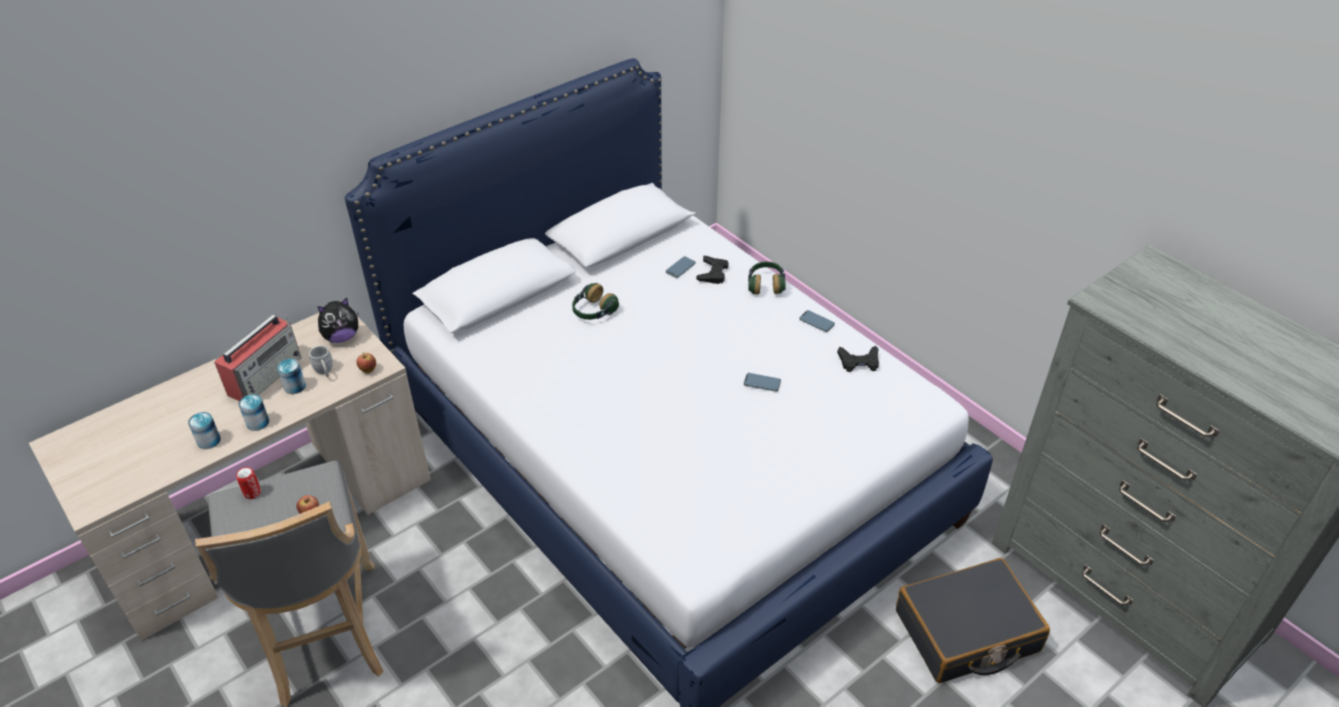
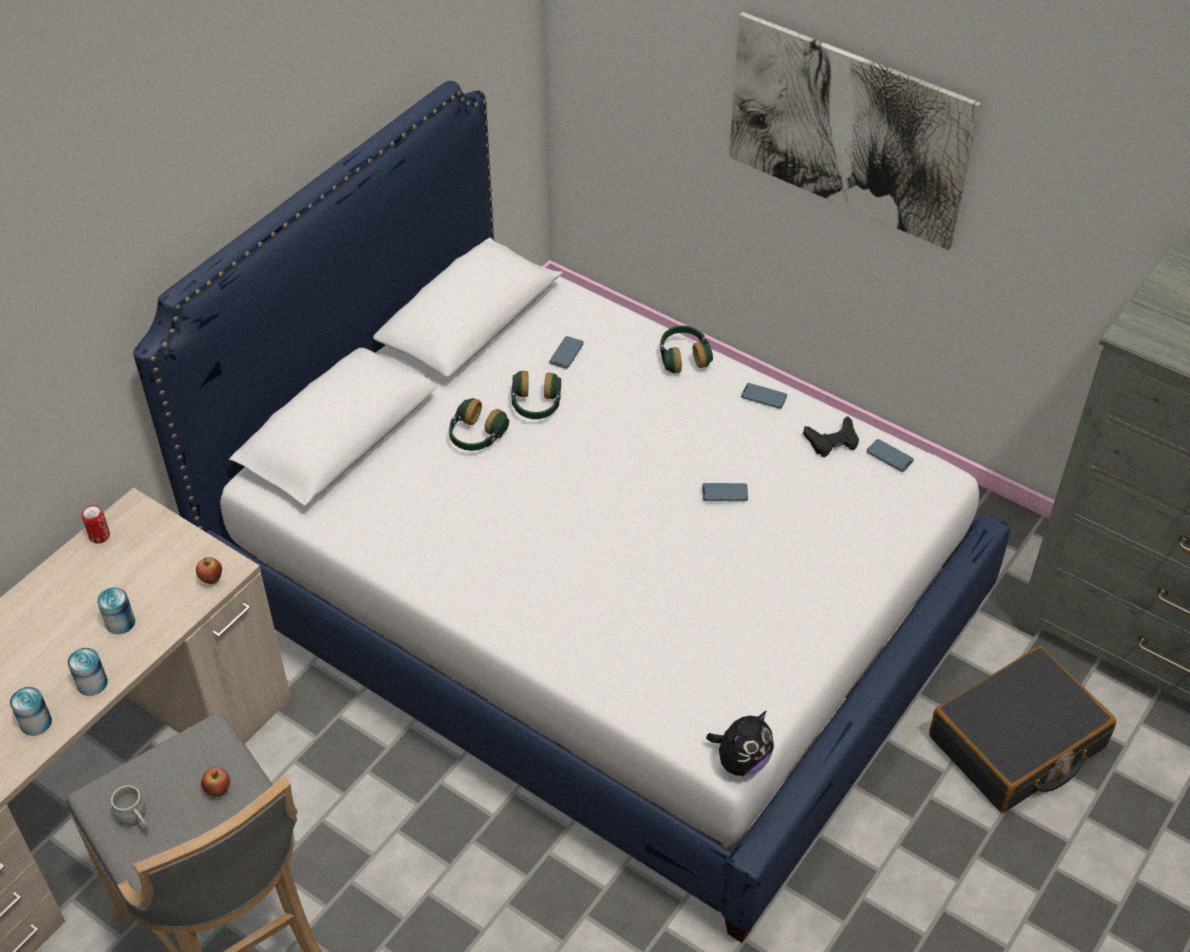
camera: 15 degrees left, 5 degrees up
(252, 493) = (127, 780): can -> can (99, 536)
(266, 375) = (73, 614): radio -> none
(325, 371) = (152, 593): grey mug -> grey mug (136, 821)
(341, 337) = (154, 539): plush toy -> plush toy (741, 761)
(645, 298) = (536, 405): none -> headphones
(713, 273) = (610, 353): black game controller -> none
(900, 381) = (889, 457): none -> phone
(918, 131) = (847, 130): none -> picture

